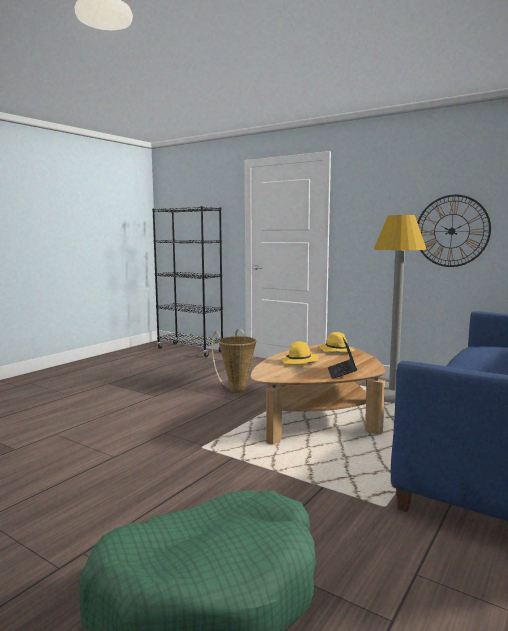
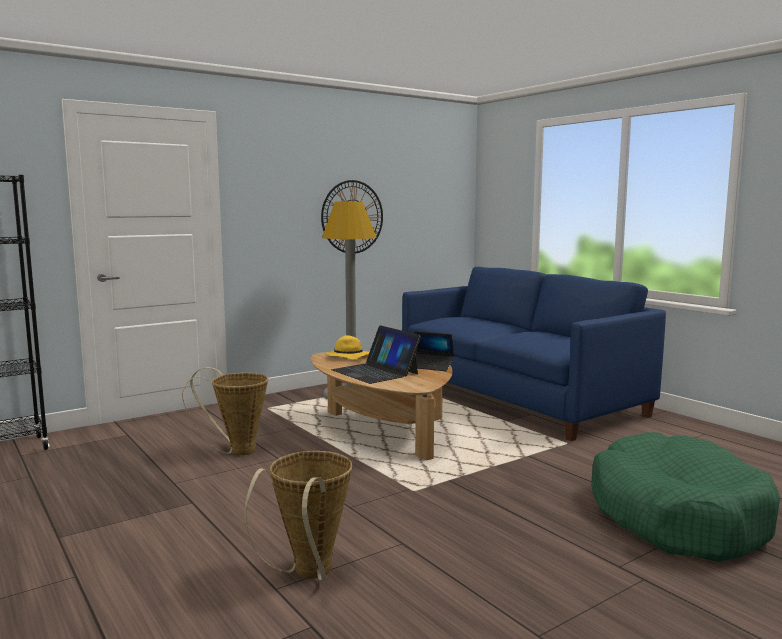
camera: 70 degrees left, 0 degrees up
(70, 438) = (308, 575): none -> basket
(299, 362) = (375, 372): yellow hat -> laptop

